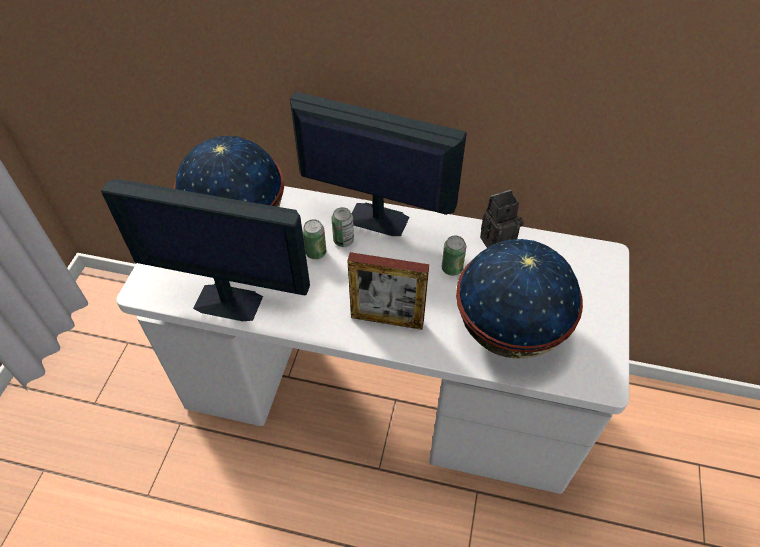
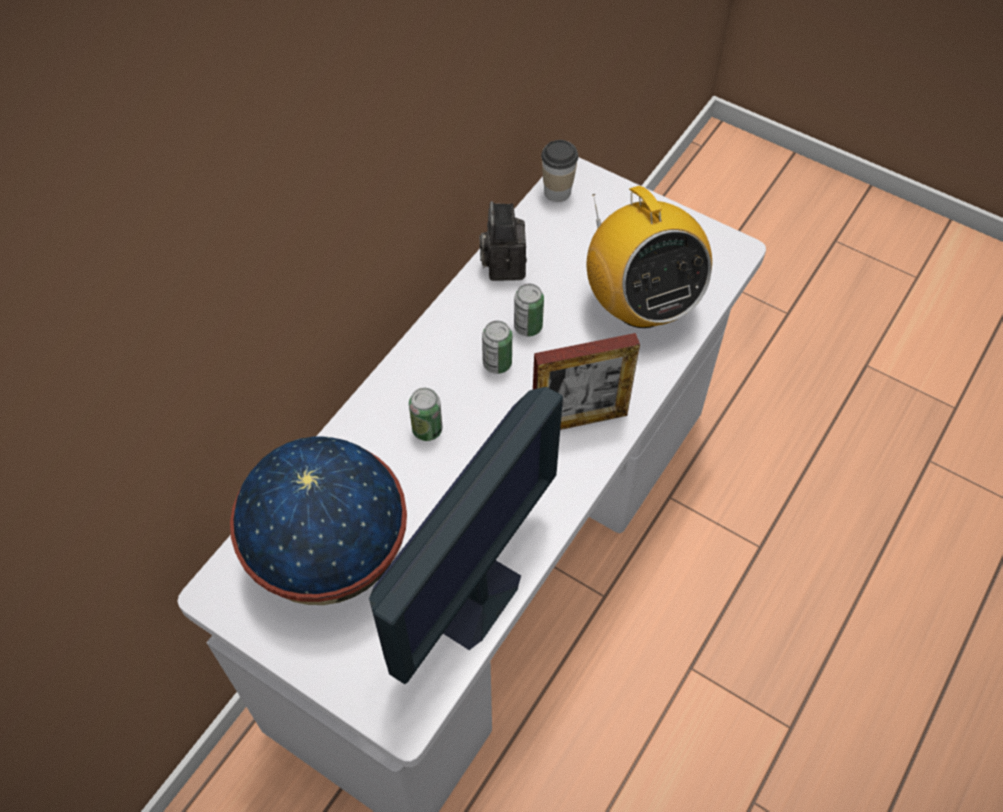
camera: 70 degrees left, 5 degrees up
(316, 252) = (434, 468): can -> can (497, 363)
(376, 219) = (406, 380): monitor -> none
(387, 319) = (579, 419): picture frame -> picture frame turned 45 degrees clockwise
(509, 330) = (640, 305): globe -> radio
(585, 251) = (557, 192): none -> cup

